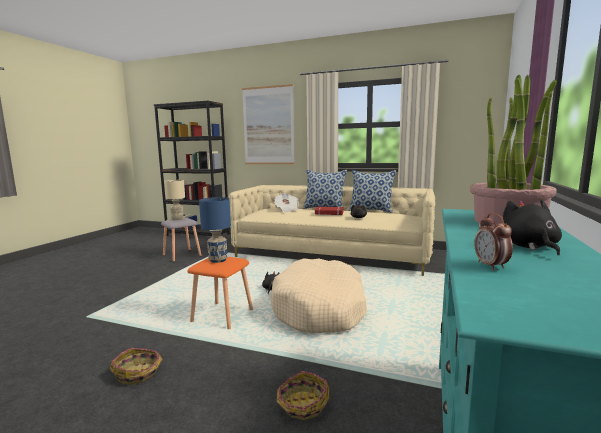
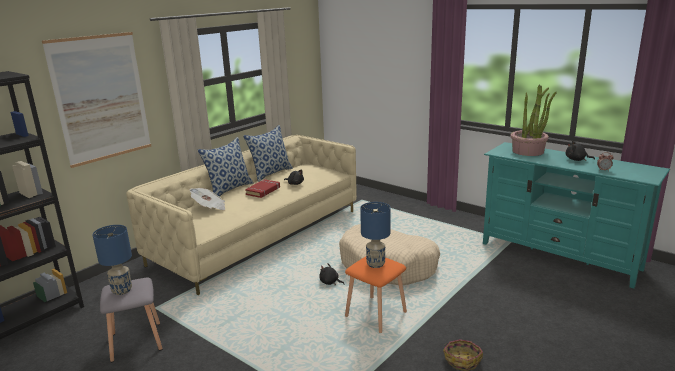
camera: 70 degrees left, 10 degrees up
(177, 219) = (121, 290): beige table lamp -> blue table lamp
(302, 405) = (511, 292): basket -> none

